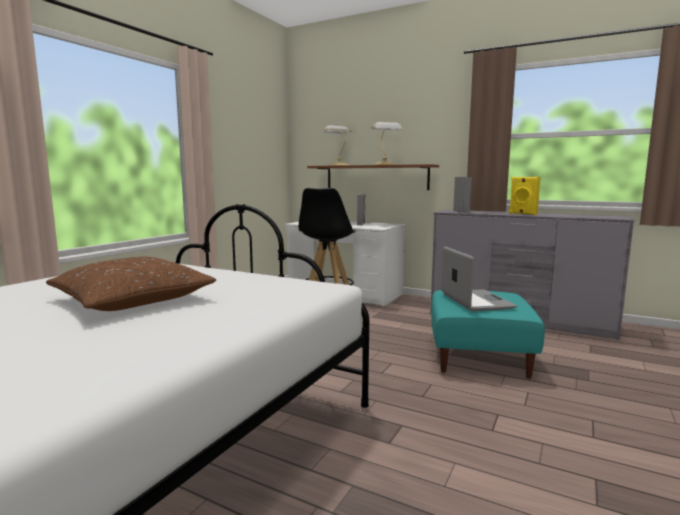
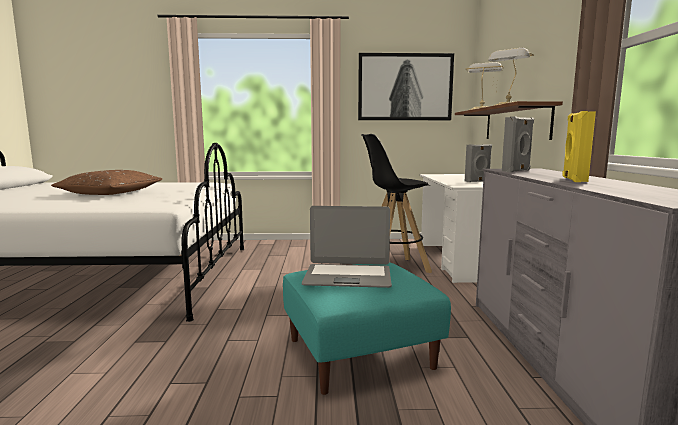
camera: 60 degrees right, 0 degrees up
(250, 137) = (405, 87): none -> picture
(476, 301) = (348, 277): laptop -> laptop turned 45 degrees clockwise

